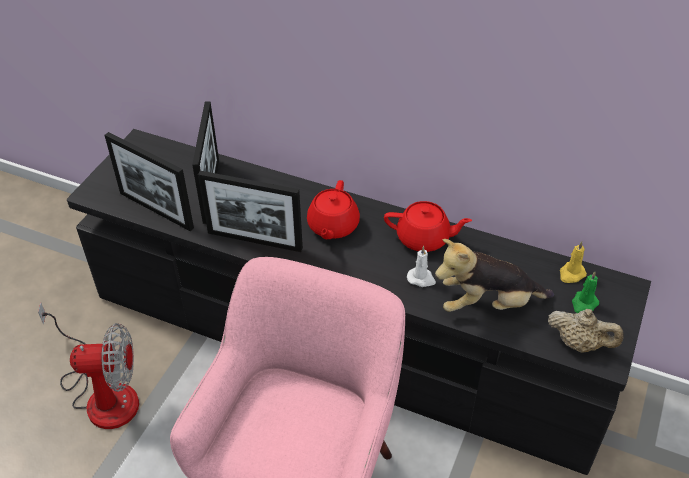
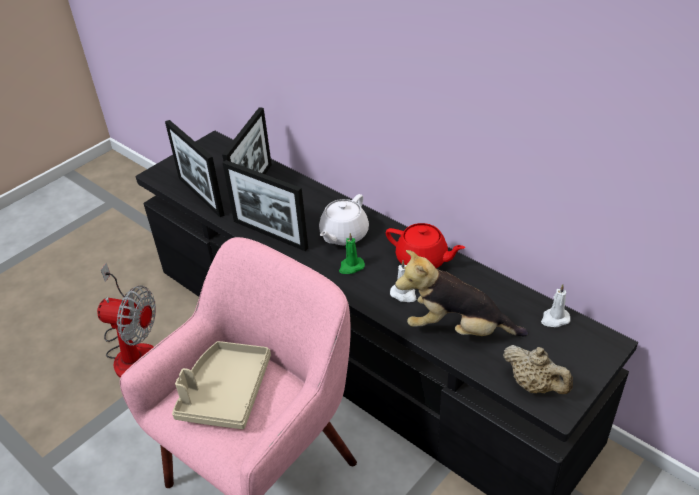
camera: 20 degrees right, 5 degrees down
(277, 422) = (225, 393): none -> beige tray
(332, 226) = (343, 235): red teapot -> white teapot
(571, 274) = (554, 319): yellow candle -> white candle
(584, 304) = (555, 349): green candle -> green candle (351, 267)

